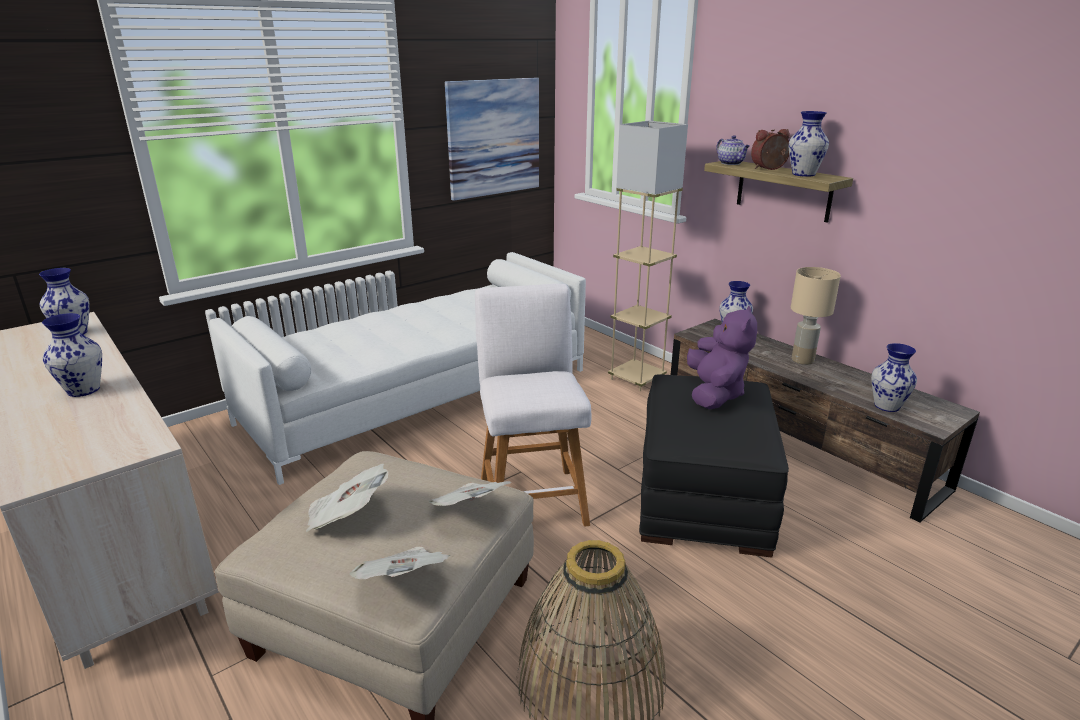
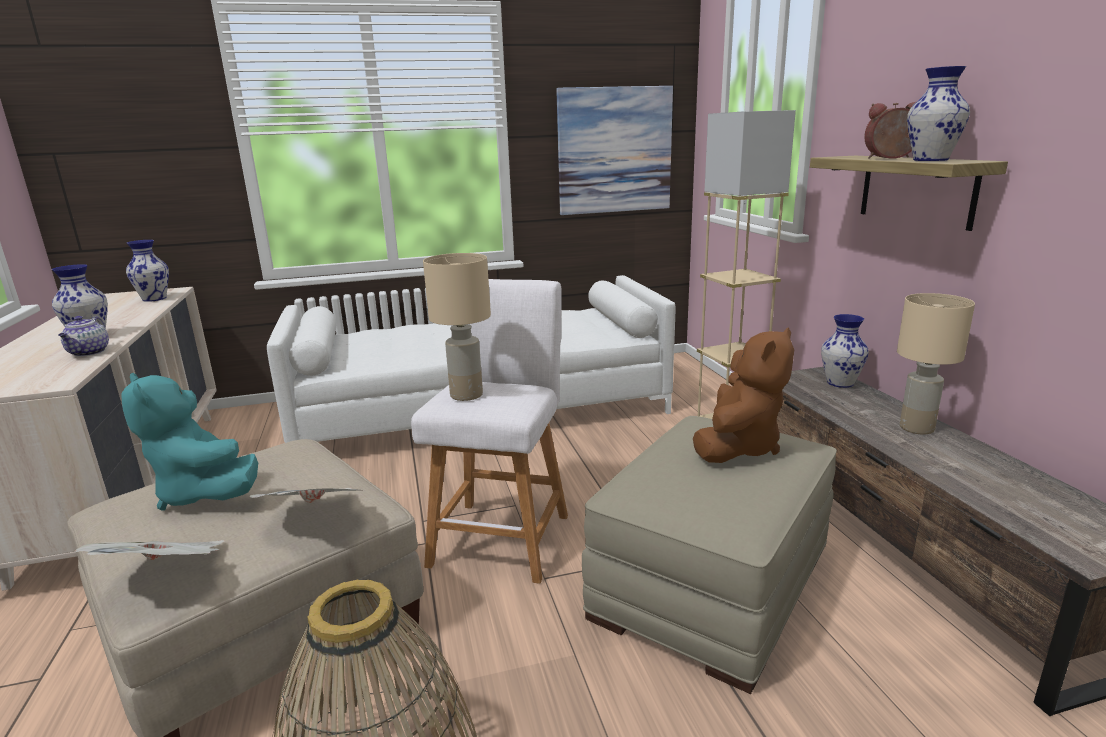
camera: 25 degrees right, 5 degrees down
(347, 516) = (204, 493): newspaper -> turquoise plush toy
(521, 389) = (465, 395): none -> beige table lamp
(703, 495) = (712, 583): black ottoman -> beige ottoman
(714, 394) = (738, 447): purple plush toy -> brown plush toy
(731, 163) = (846, 156): teapot -> teapot (89, 353)
(886, 406) = (1012, 509): vase -> none

